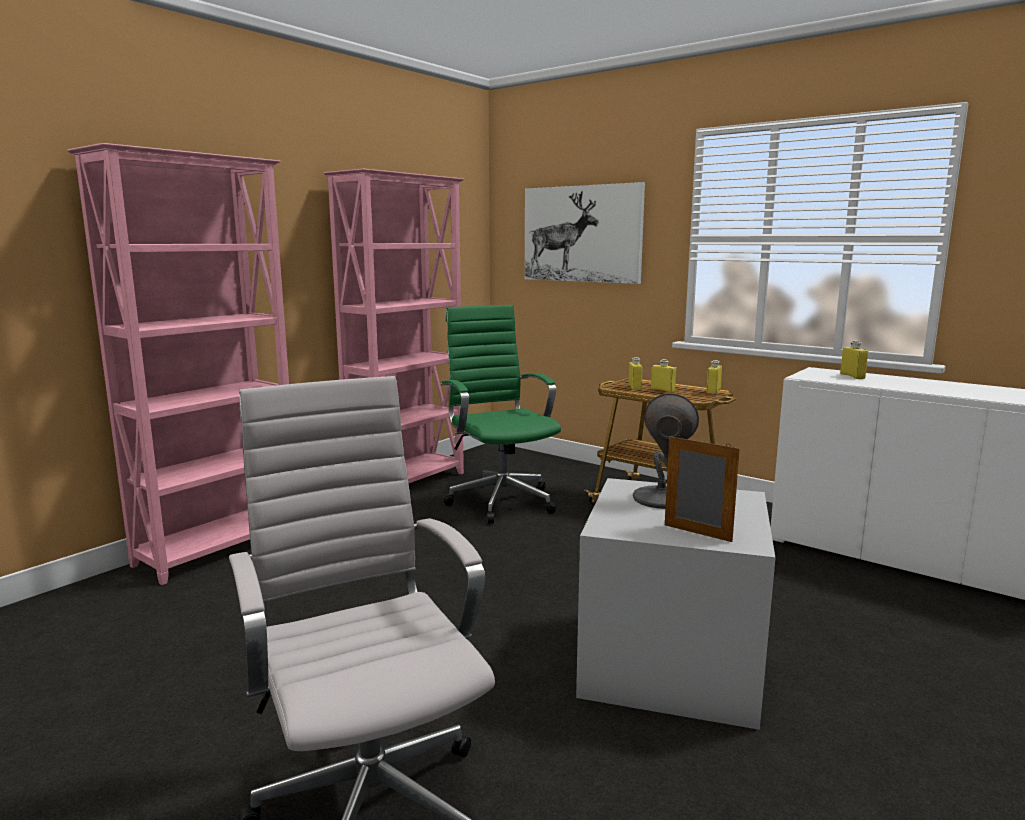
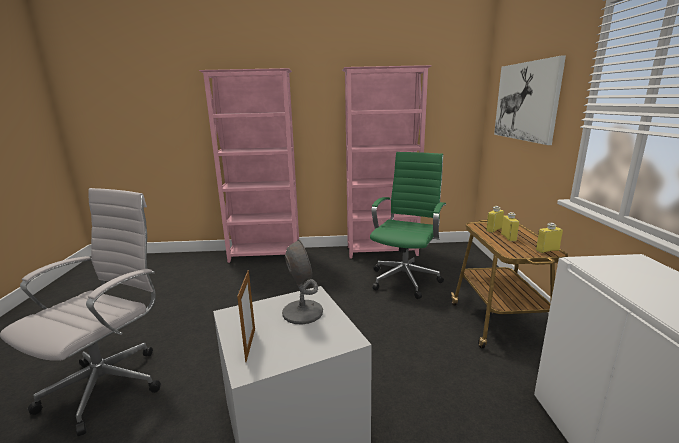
camera: 50 degrees right, 5 degrees up
(852, 376) = (653, 279): yellow bottle -> none

